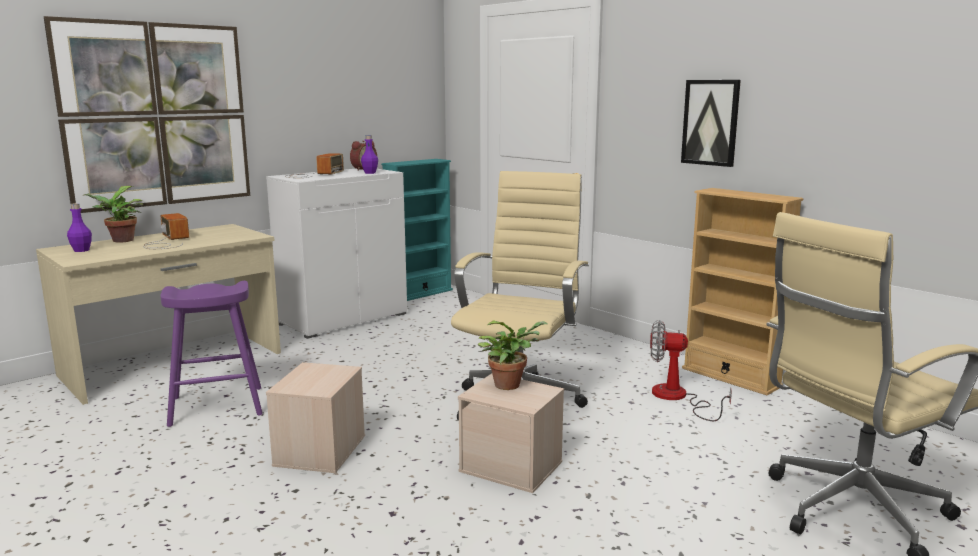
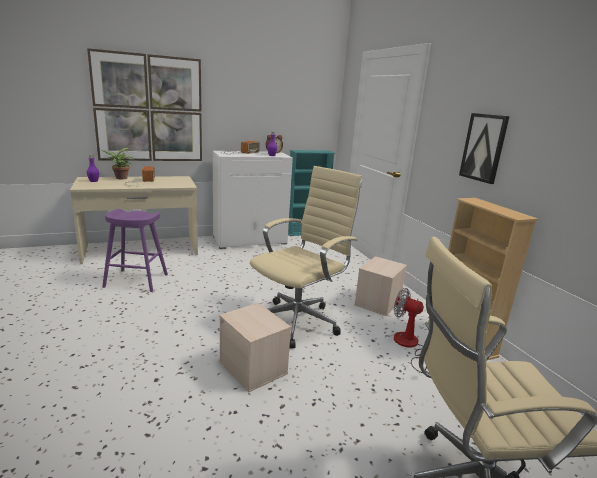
camera: 20 degrees right, 5 degrees up
(321, 451) = (159, 324): beige storage box -> beige storage box (378, 303)
(510, 384) = (260, 314): potted plant -> none

